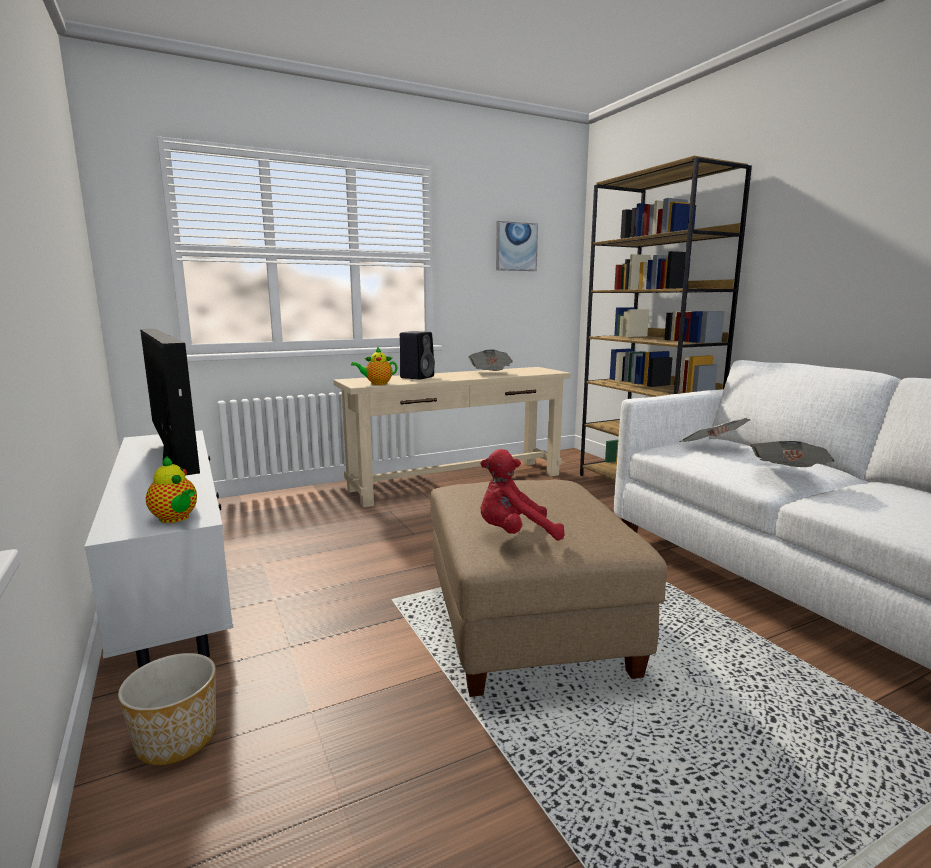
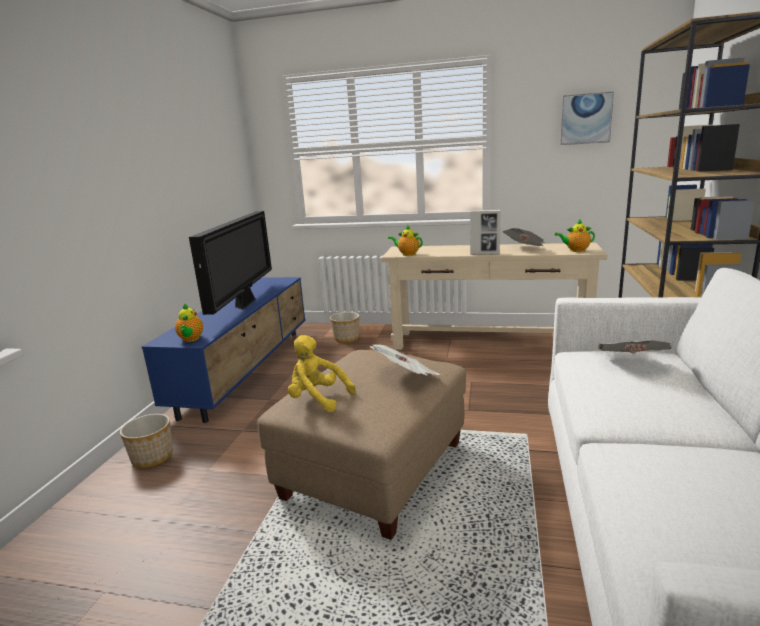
camera: 40 degrees right, 5 degrees up
(177, 574) = (247, 369): white tv stand -> blue tv stand
(284, 508) = (347, 339): none -> planter
(417, 377) = (453, 249): black speaker -> none
(463, 378) = (485, 254): none -> picture frame
(514, 535) = (317, 399): red plush toy -> yellow plush toy
(539, 372) = (575, 250): none -> teapot
(788, 474) = (634, 414): newspaper -> newspaper (406, 376)

